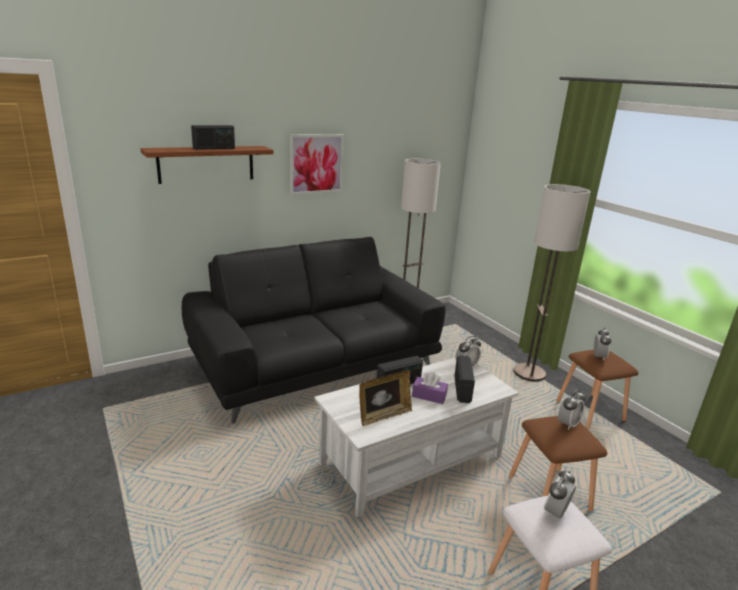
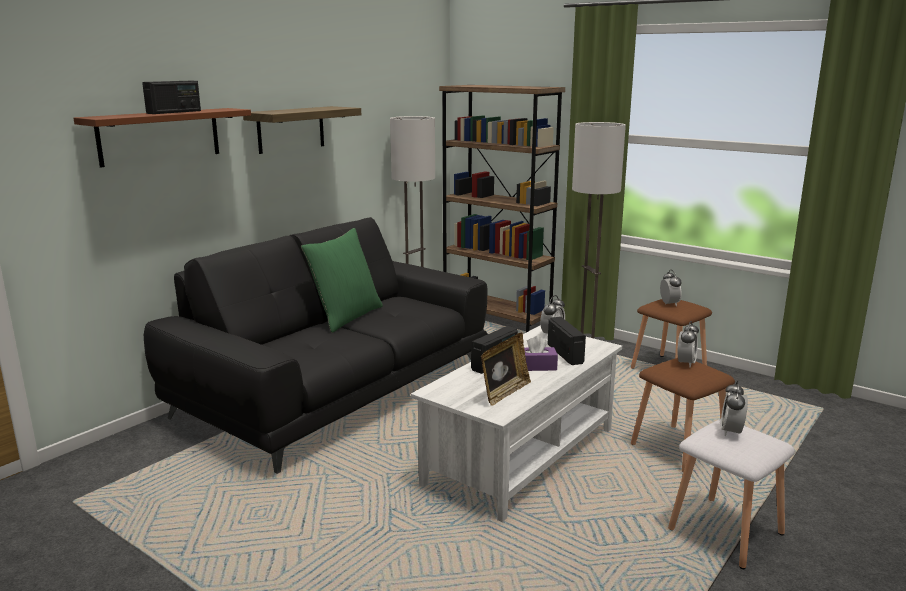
camera: 20 degrees left, 5 degrees down
(316, 164) = (291, 129): picture -> shelf
(327, 313) = (346, 317): none -> green pillow
(472, 329) = (496, 320): none -> brown bookcase

